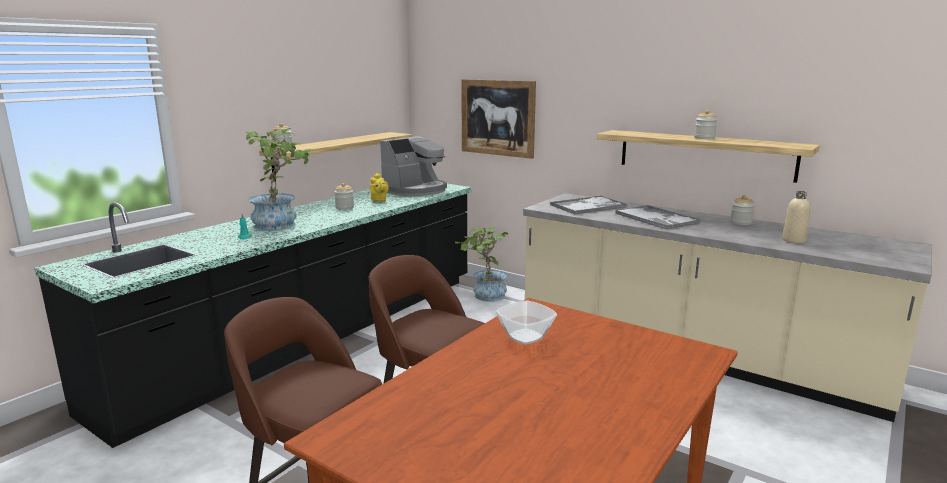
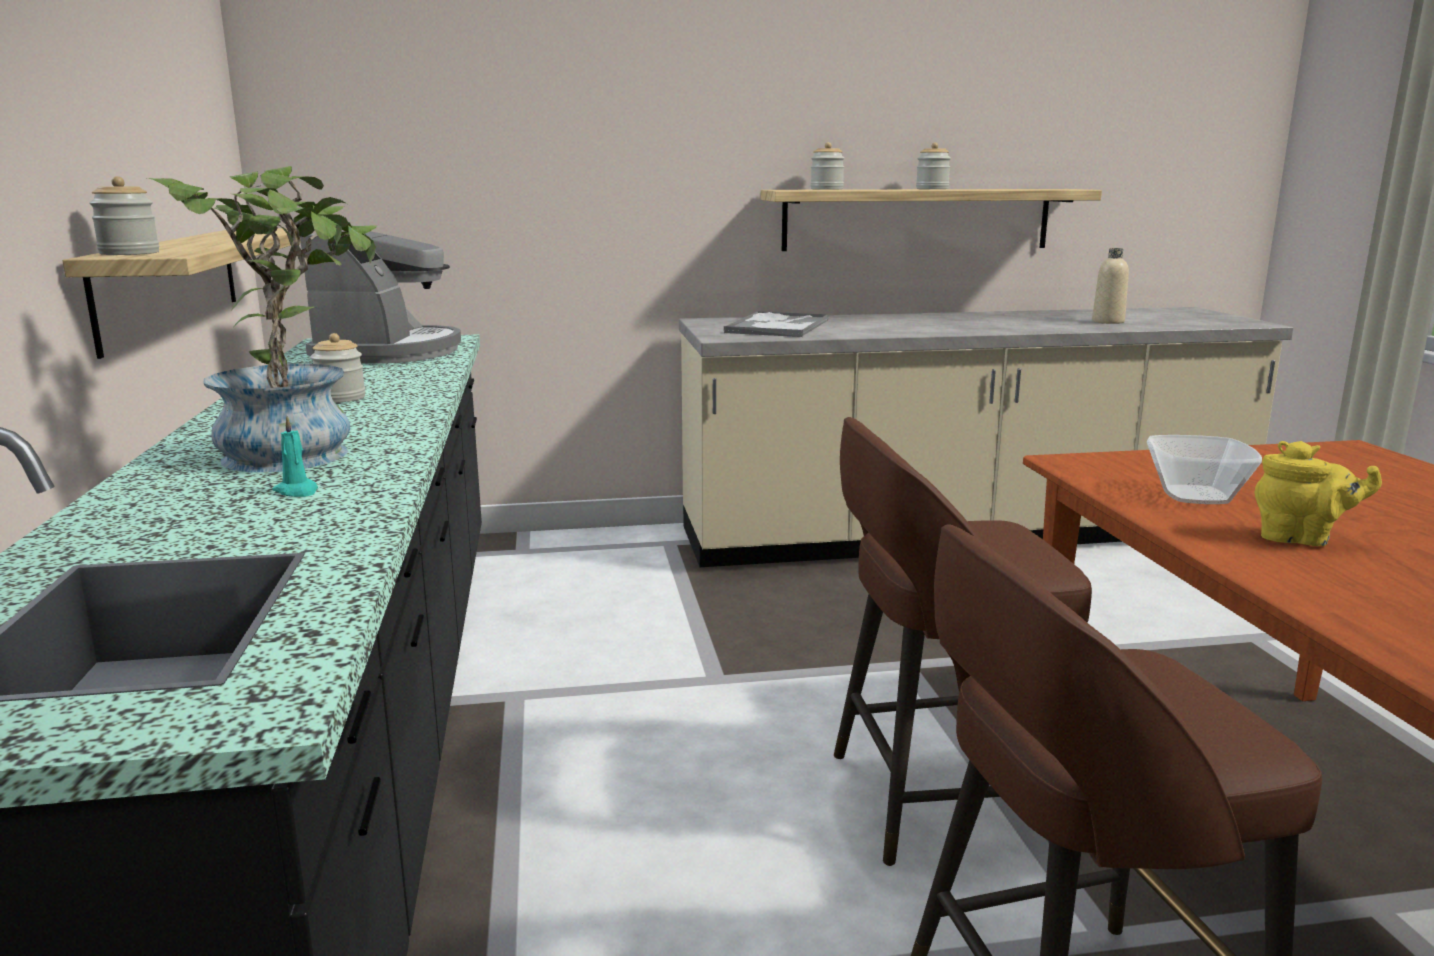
camera: 45 degrees left, 0 degrees up
(379, 200) = (375, 376): yellow teapot -> yellow teapot (1301, 539)
(485, 296) = (552, 556): potted plant -> none
(497, 118) = (507, 182): picture -> none
(657, 218) = (910, 325): tray -> none
(740, 222) = (1000, 315): jar -> jar (826, 189)

